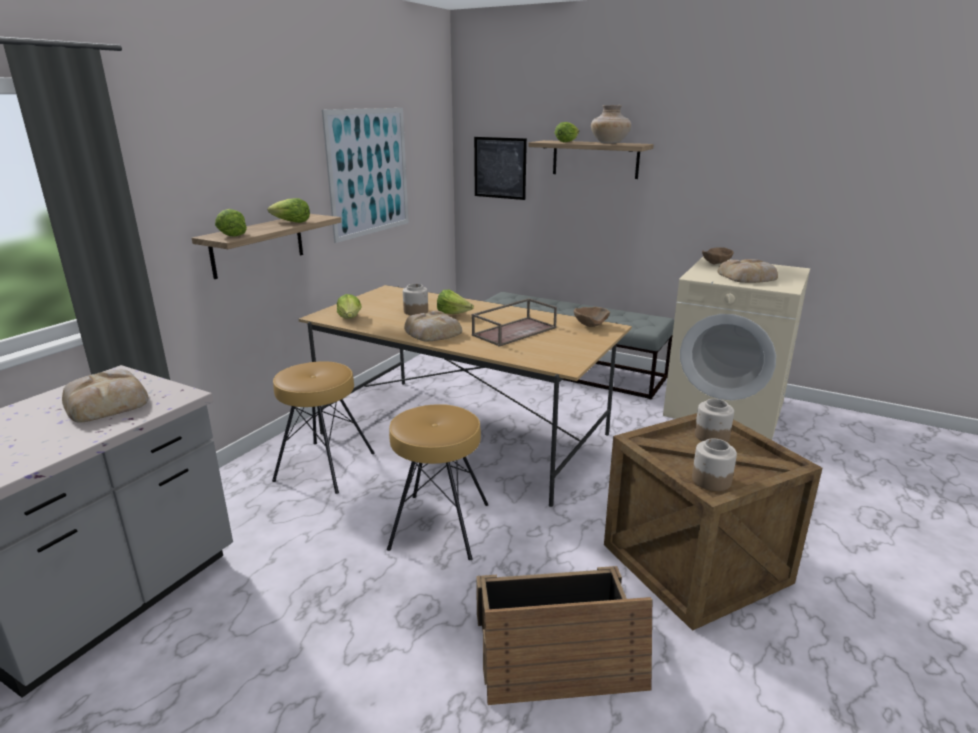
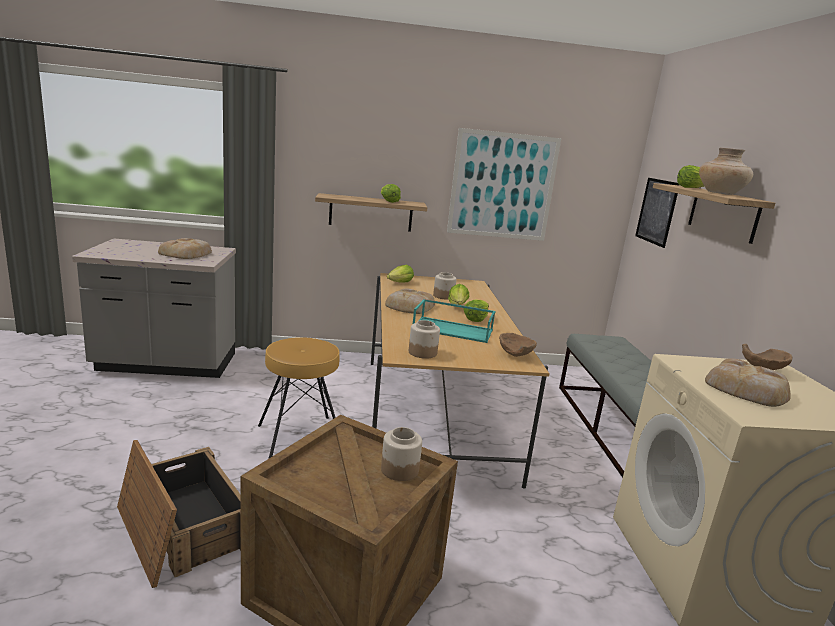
camera: 55 degrees right, 5 degrees down
(231, 234) = (336, 196): lettuce -> lettuce (476, 319)
(324, 466) = (333, 377): brown stool -> none
(514, 331) = (453, 329): brown tray -> turquoise tray
(711, 480) = (303, 476): jar -> jar (423, 352)

